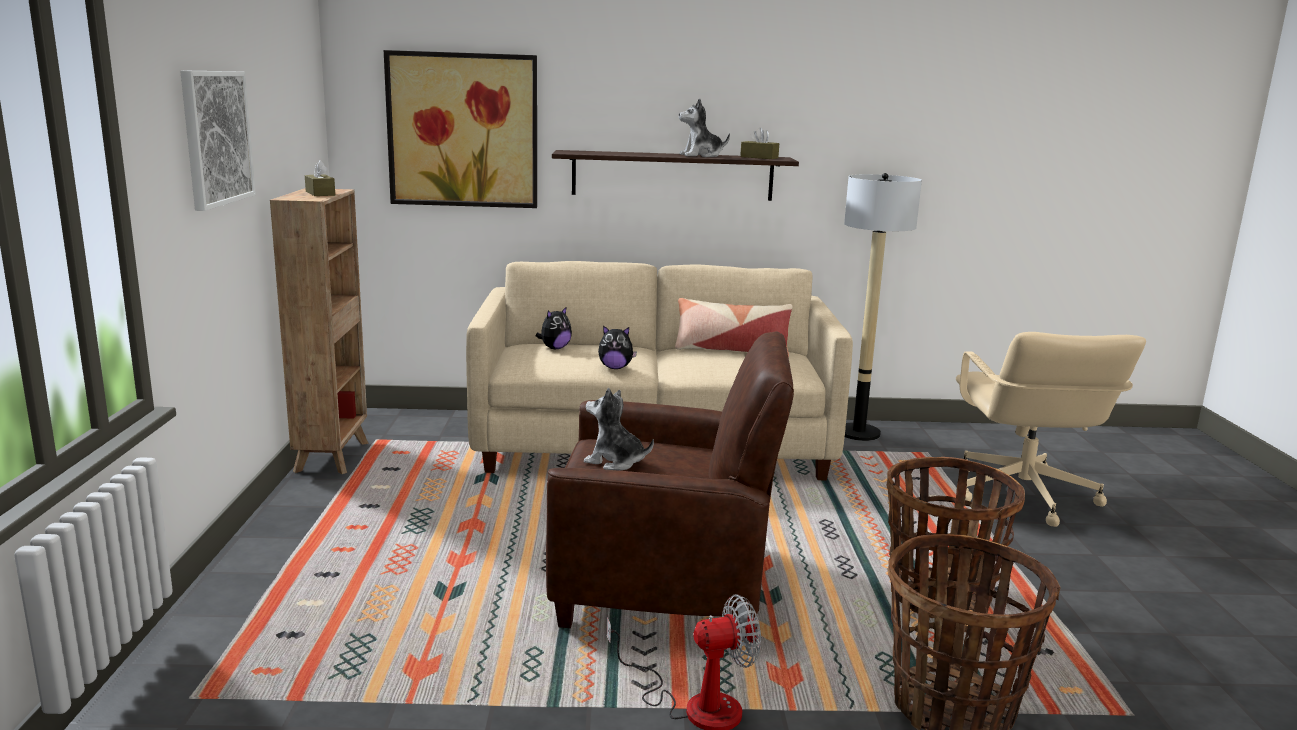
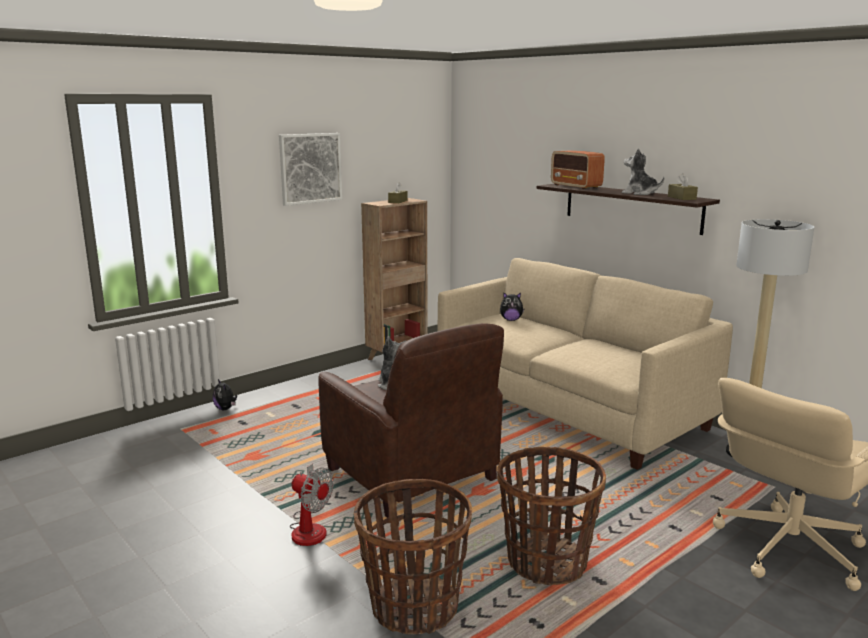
camera: 50 degrees right, 0 degrees up
(463, 130) = (512, 166): picture -> none
(602, 152) = (576, 186): none -> radio
(615, 368) = (517, 339): plush toy -> plush toy (225, 409)
(731, 350) = (621, 349): pillow -> none

